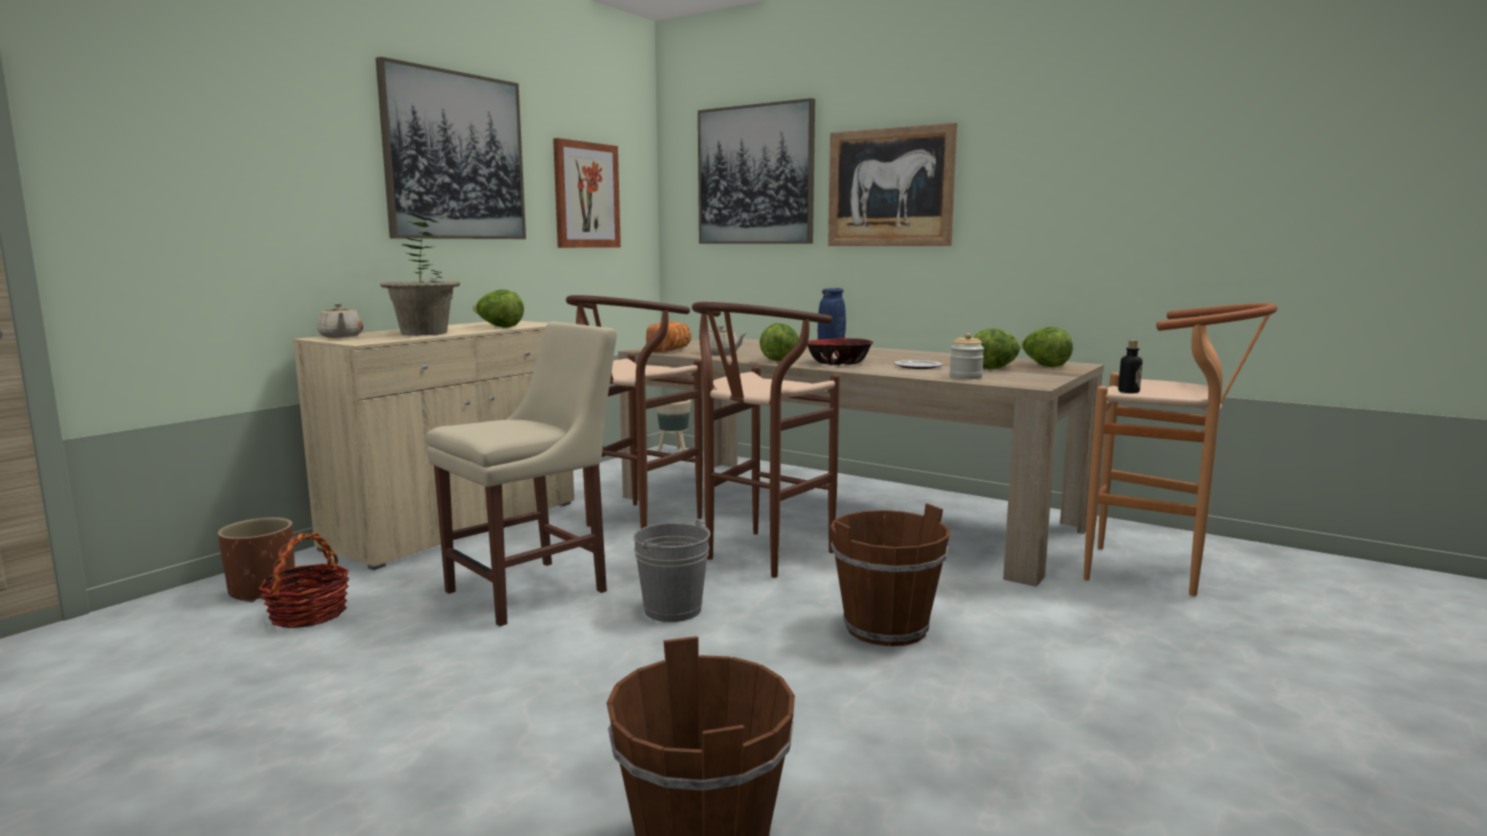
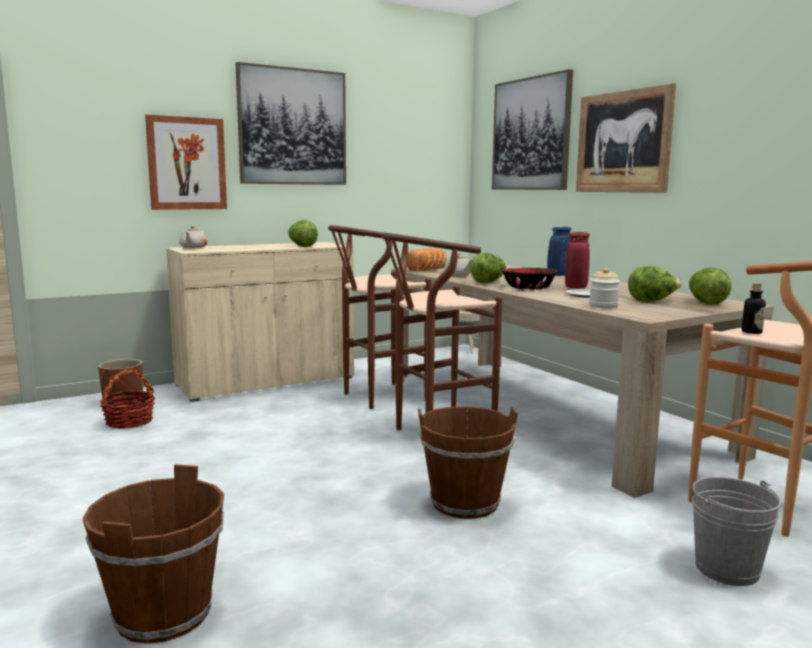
camera: 25 degrees right, 0 degrees up
(424, 333) = (245, 248): potted plant -> none
(534, 589) = (263, 429): beige chair -> none
(586, 195) = (402, 152): picture -> picture (187, 163)
(672, 610) = (331, 459): grey bucket -> grey bucket (726, 569)
(886, 359) = (576, 287): none -> red vase

